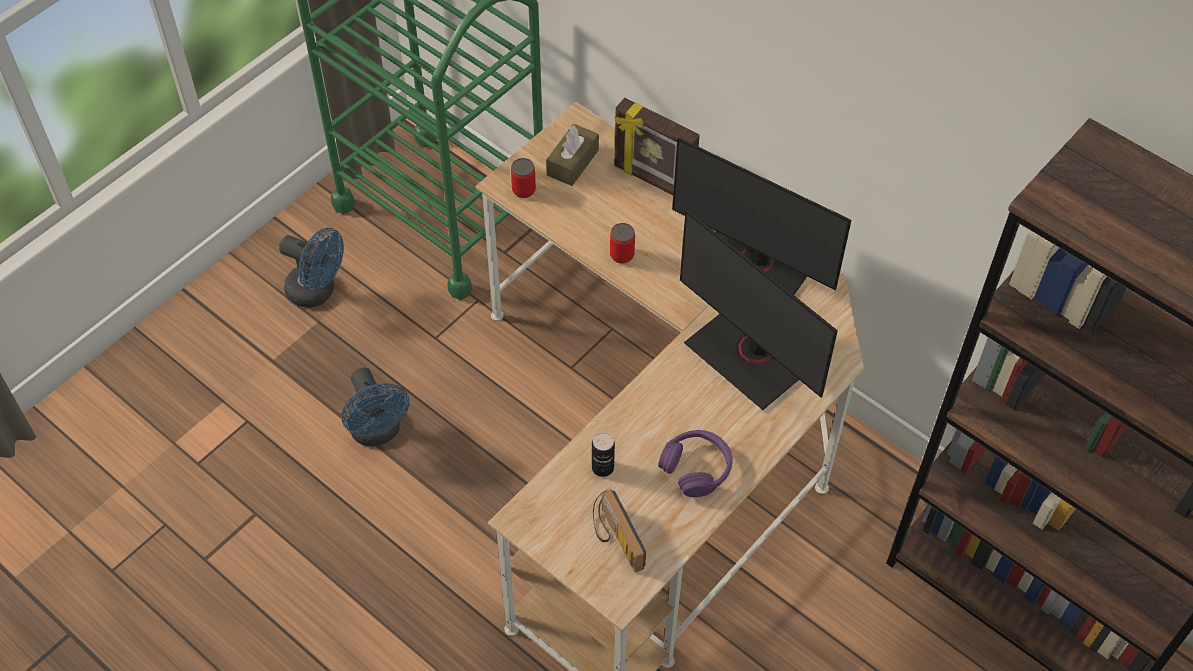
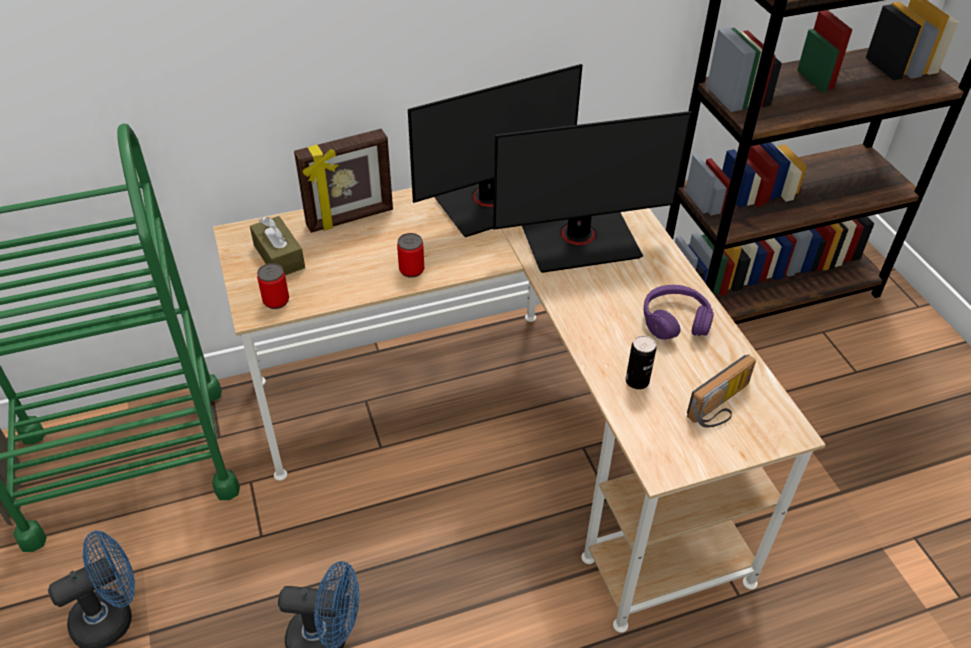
camera: 60 degrees left, 10 degrees down
(614, 539) = (722, 406): radio -> radio turned 45 degrees counterclockwise

